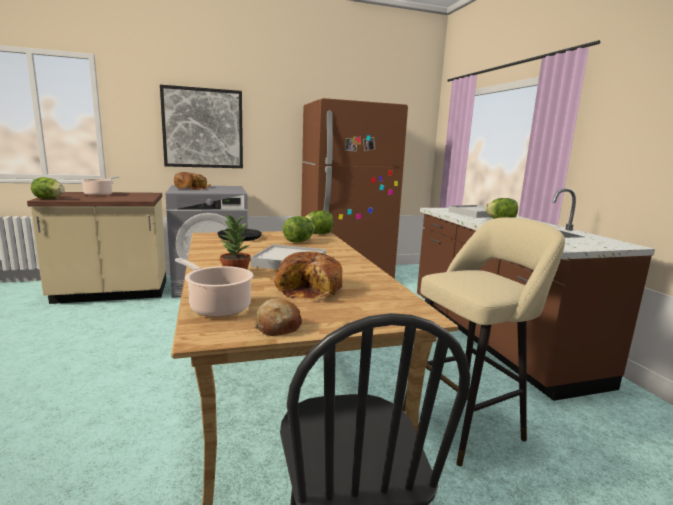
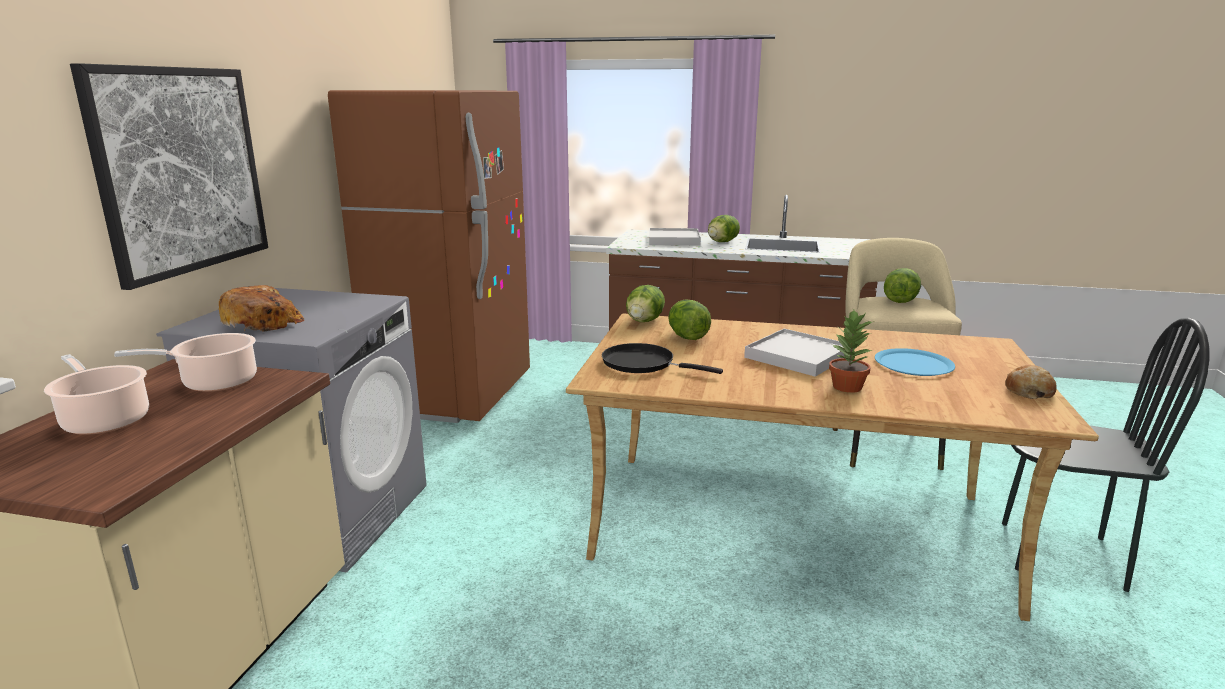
camera: 60 degrees left, 5 degrees up
(49, 199) = (109, 482): lettuce -> lettuce (900, 301)
(217, 307) = (976, 407): cooking pot -> cooking pot (214, 383)
(310, 289) = (913, 364): bread -> blue plate

